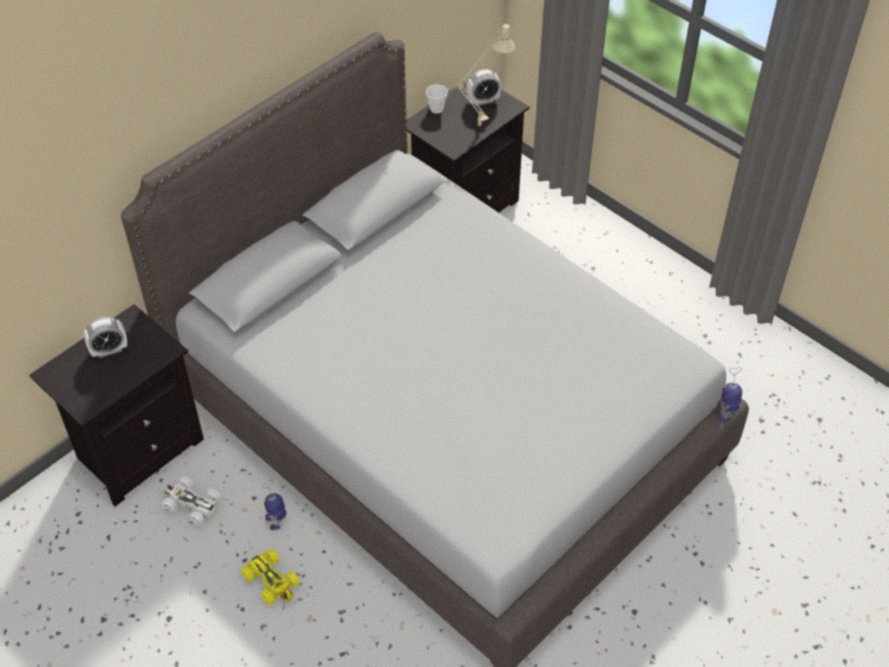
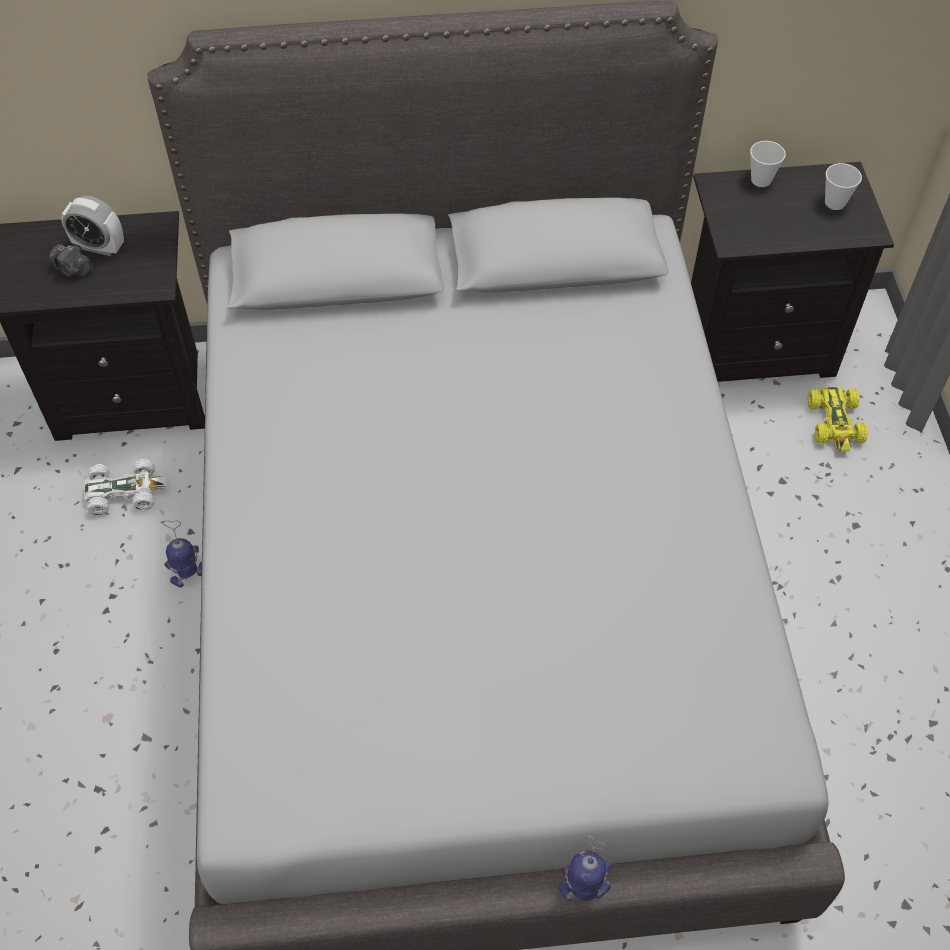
camera: 40 degrees right, 5 degrees up
(108, 371) = (73, 270): none -> camera
(191, 504) = (125, 492): white toy car -> white toy car turned 105 degrees clockwise
(272, 581) = (114, 642): yellow toy car -> yellow toy car (835, 423)
(474, 128) = (787, 232): beige table lamp -> none
(483, 101) = (835, 203): alarm clock -> cup
(727, 411) = (800, 866): toy robot -> toy robot (585, 889)

